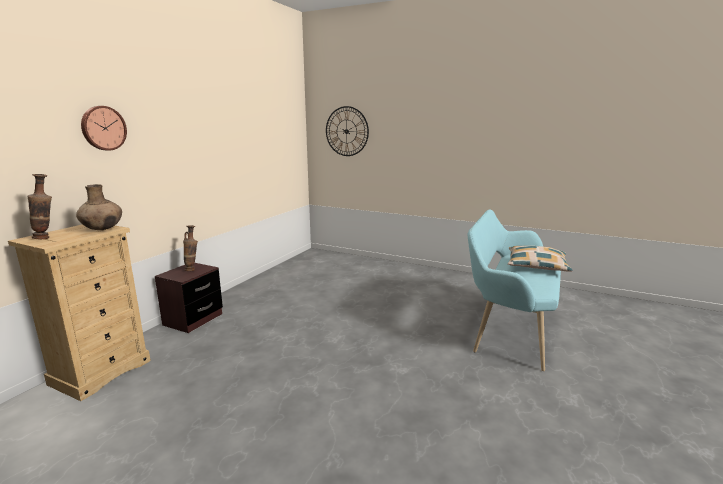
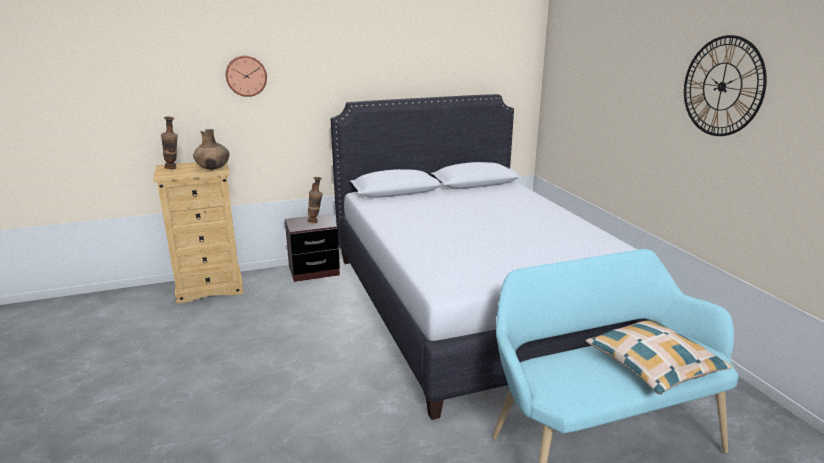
camera: 45 degrees right, 5 degrees up
(346, 131) = (578, 82): wall clock -> wall clock (722, 86)
(347, 295) = (473, 304): none -> white bed

